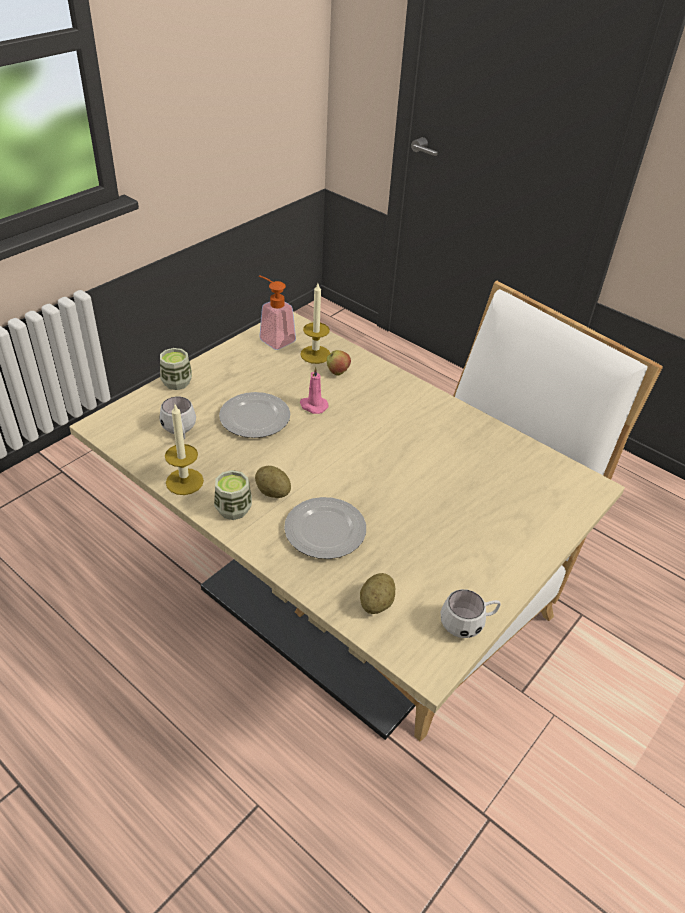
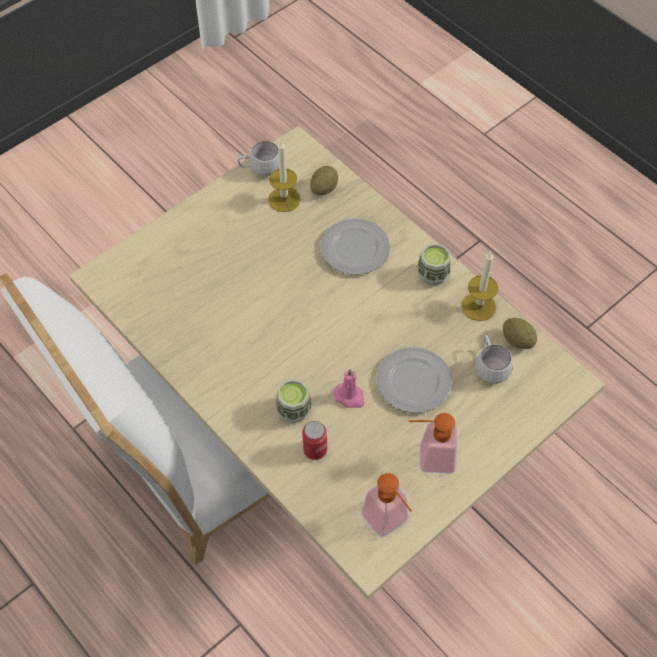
camera: 170 degrees left, 15 degrees up
(177, 382) = (503, 443): cup -> cup (293, 410)
(241, 372) = (429, 458): none -> soap dispenser
(273, 492) = (397, 290): potato -> potato (517, 340)
(315, 354) = (338, 485): candle -> candle (284, 199)
(338, 372) = (315, 450): apple -> can

